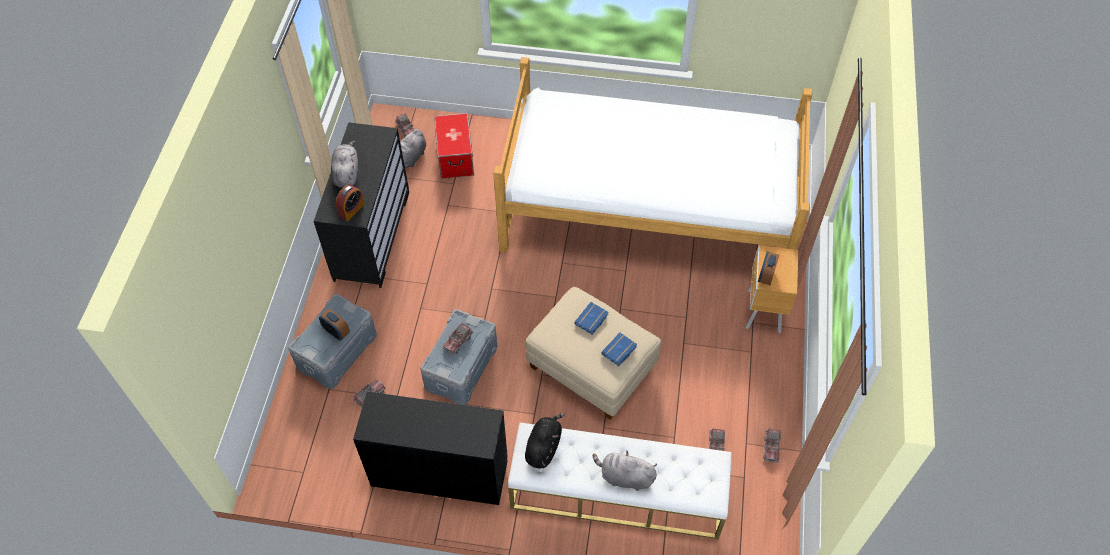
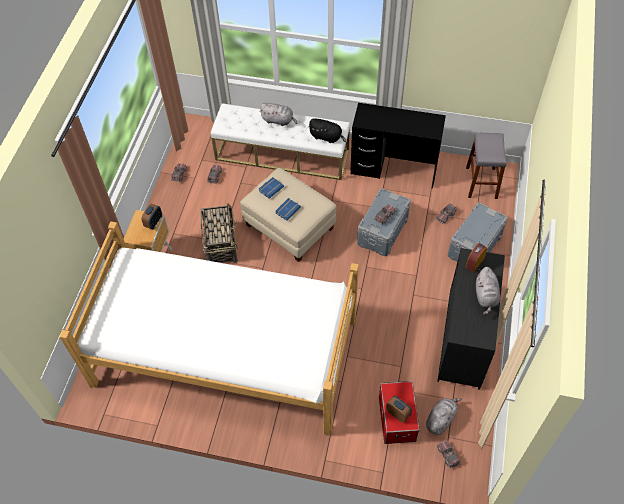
camera: 175 degrees left, 0 degrees up
(307, 454) = (481, 182): none -> grey stool
(336, 332) = (474, 226): alarm clock -> alarm clock (397, 413)
(543, 447) = (327, 137): black plush toy -> black plush toy turned 90 degrees counterclockwise
(682, 339) = (221, 243): none -> basket

